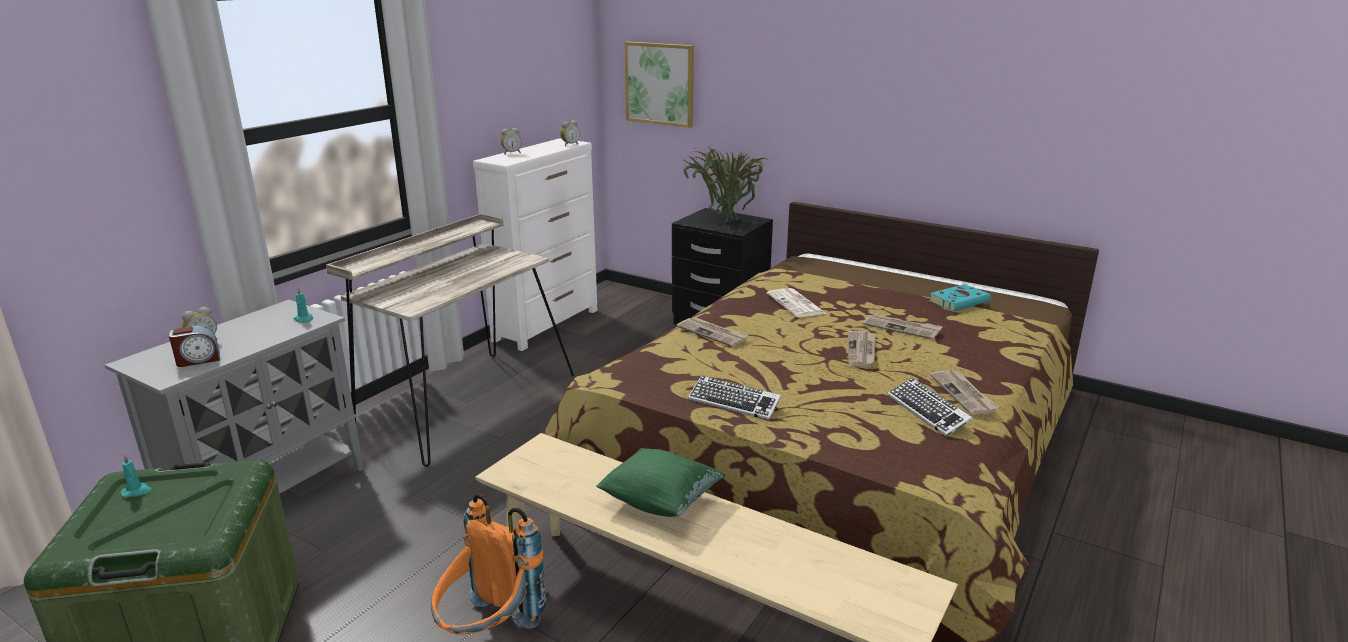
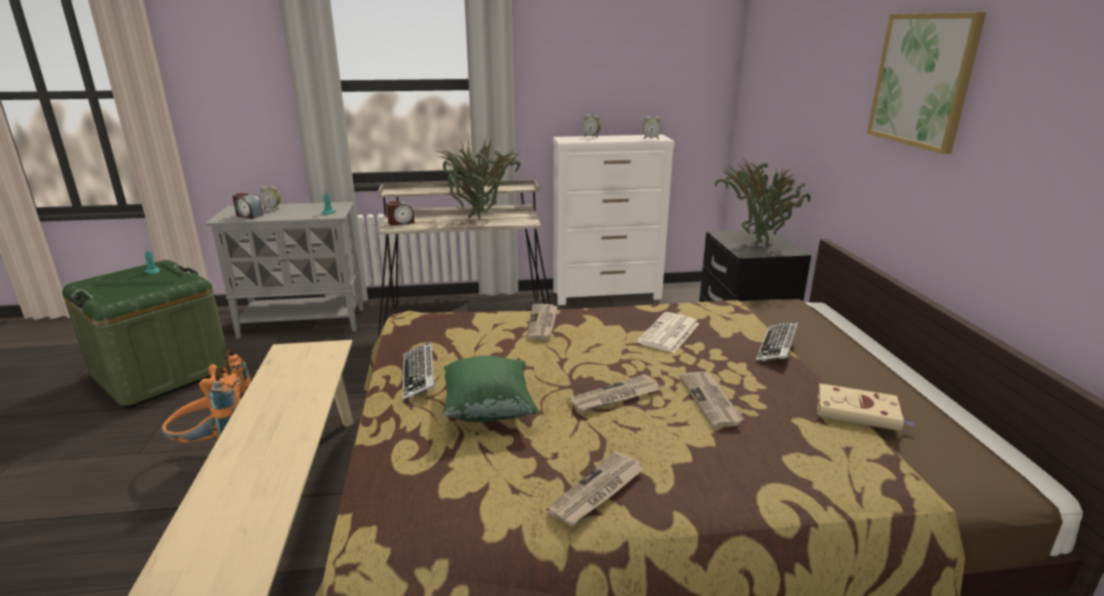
camera: 50 degrees right, 0 degrees up
(407, 301) = (401, 222): none -> alarm clock
(480, 271) = (481, 219): none -> potted plant
(660, 84) = (766, 92): picture -> picture (923, 80)
(661, 502) = (289, 419): green pillow -> green pillow (488, 409)
(928, 412) = (520, 480): keyboard -> keyboard (777, 347)
(960, 301) = (859, 412): turquoise book -> beige book

